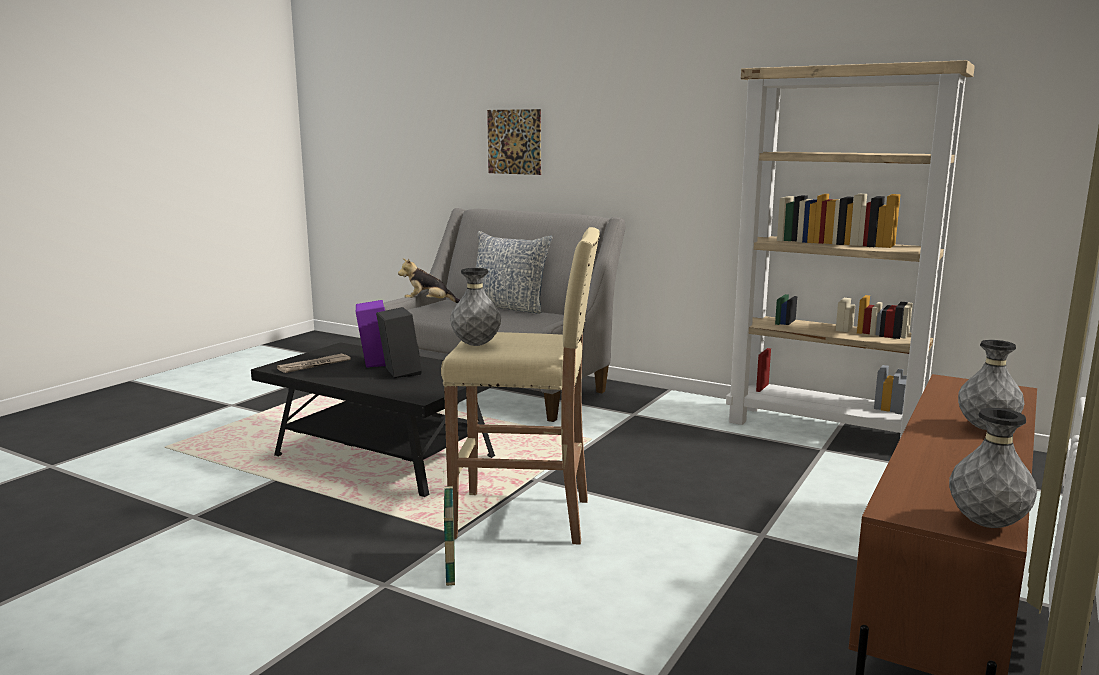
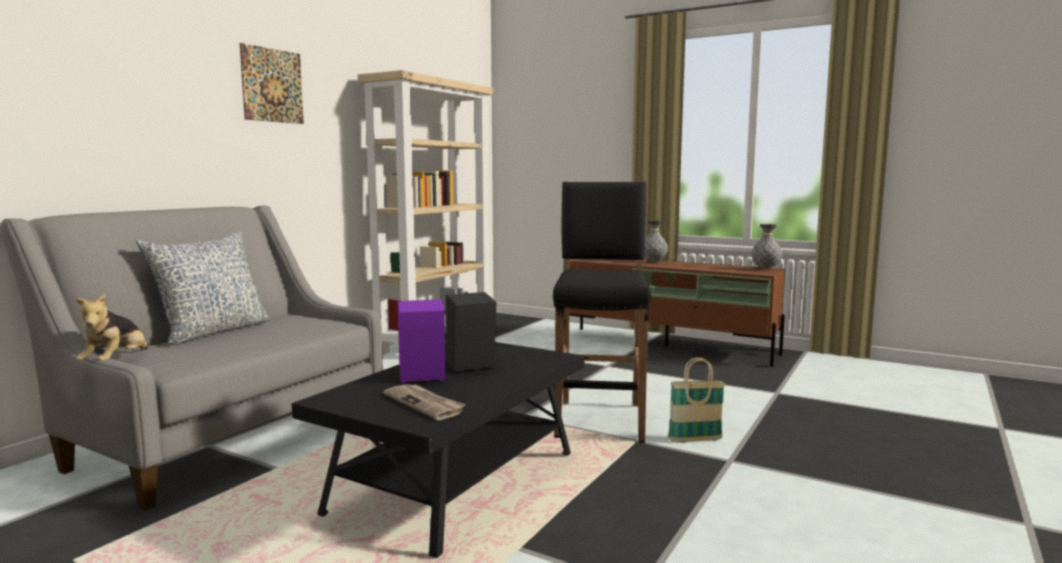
camera: 90 degrees left, 5 degrees down
(476, 345) = (614, 278): grey vase -> none
(514, 142) = (95, 116): picture -> picture (272, 85)
(525, 518) = (600, 419): beige stool -> black stool

